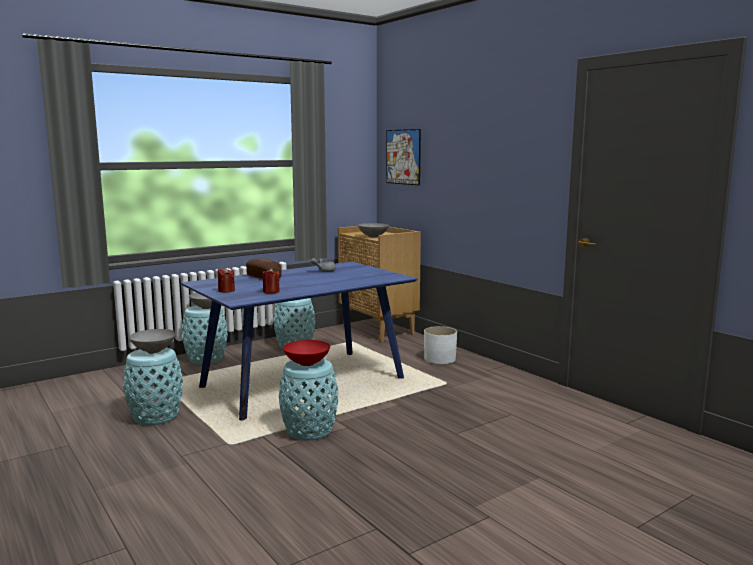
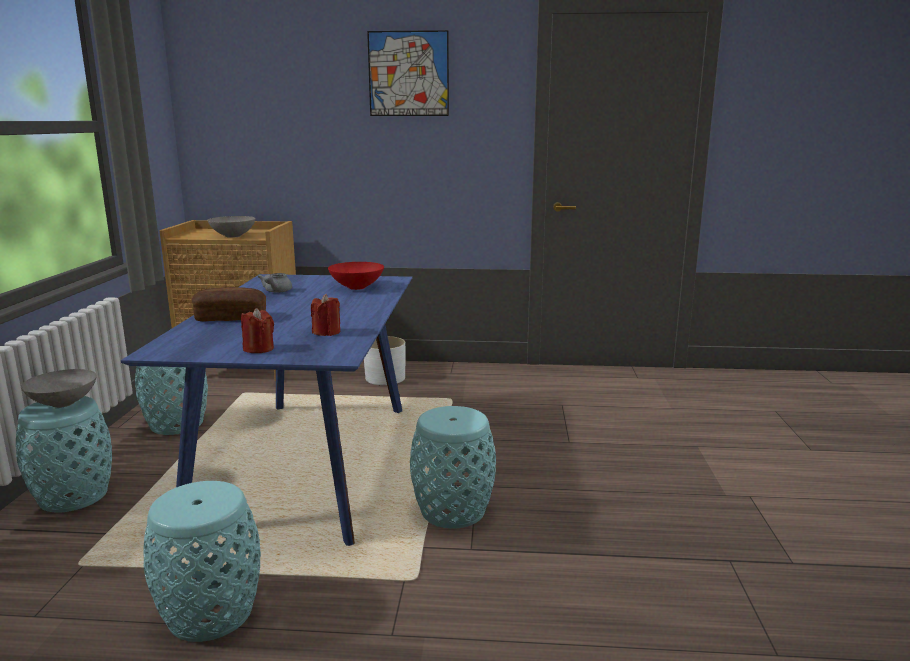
camera: 50 degrees left, 5 degrees up
(153, 351) = (191, 497): grey bowl -> none
(306, 363) = (449, 418): red bowl -> red bowl (356, 287)
(403, 157) = (239, 117): picture -> picture (408, 74)

